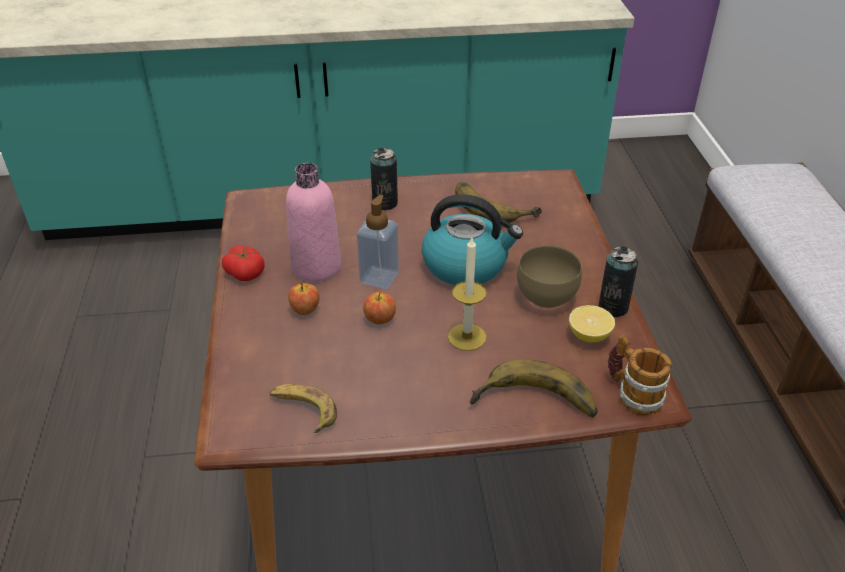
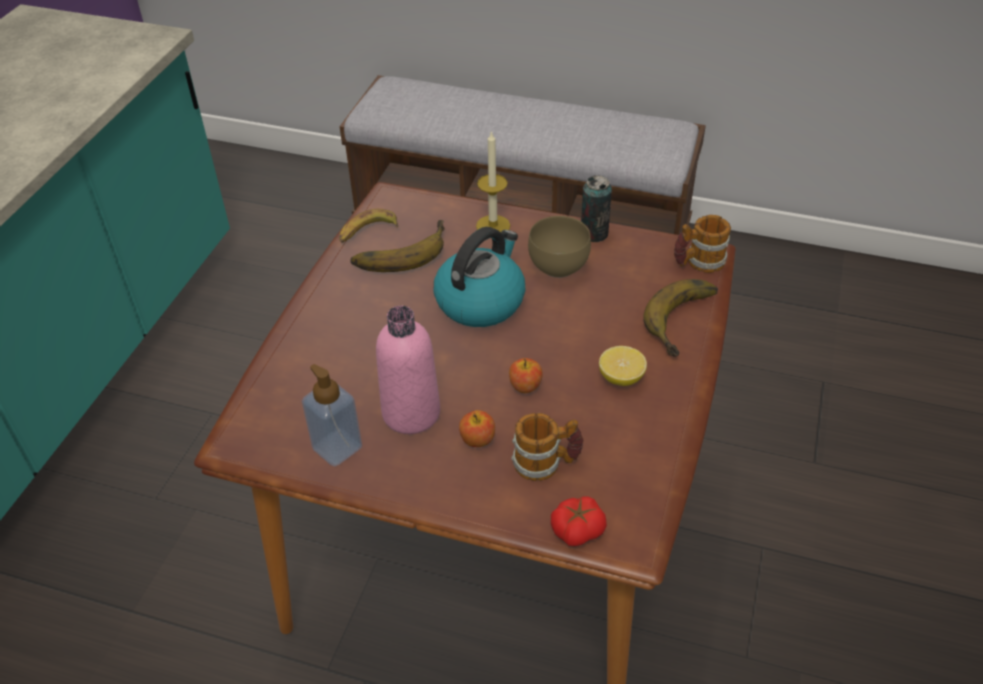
camera: 65 degrees left, 5 degrees up
(245, 272) = (380, 477): tomato -> tomato (577, 529)
(297, 355) = (546, 463): none -> mug
(303, 410) = (626, 477): banana -> banana (367, 232)
(379, 278) = (461, 368): soap dispenser -> soap dispenser (337, 448)
(385, 203) = (334, 327): can -> none
(467, 337) = (584, 334): candle -> candle (493, 226)
(589, 336) = (621, 260): lemon -> lemon (621, 378)

